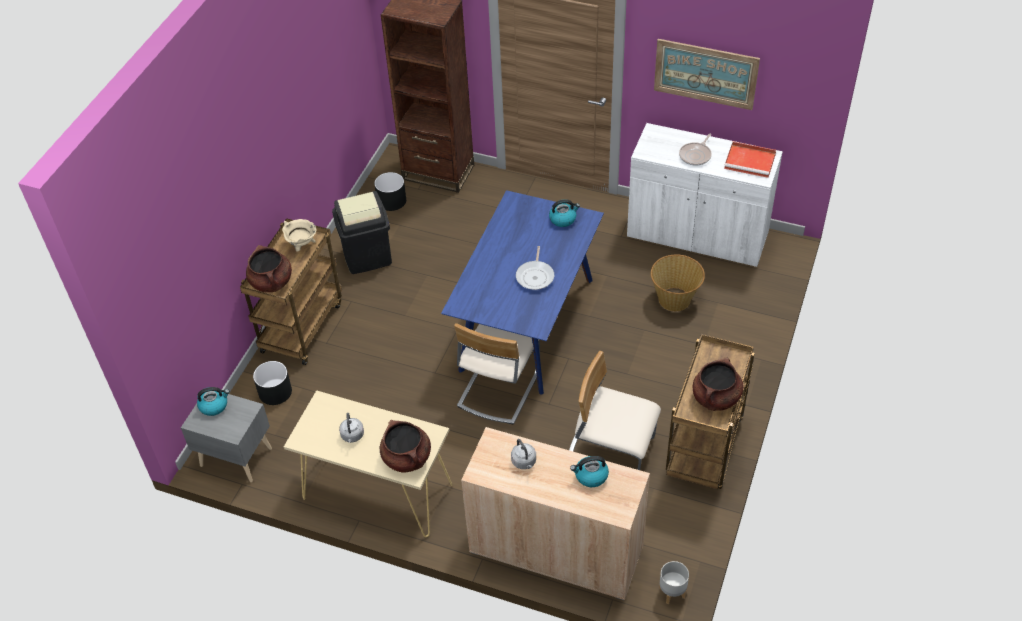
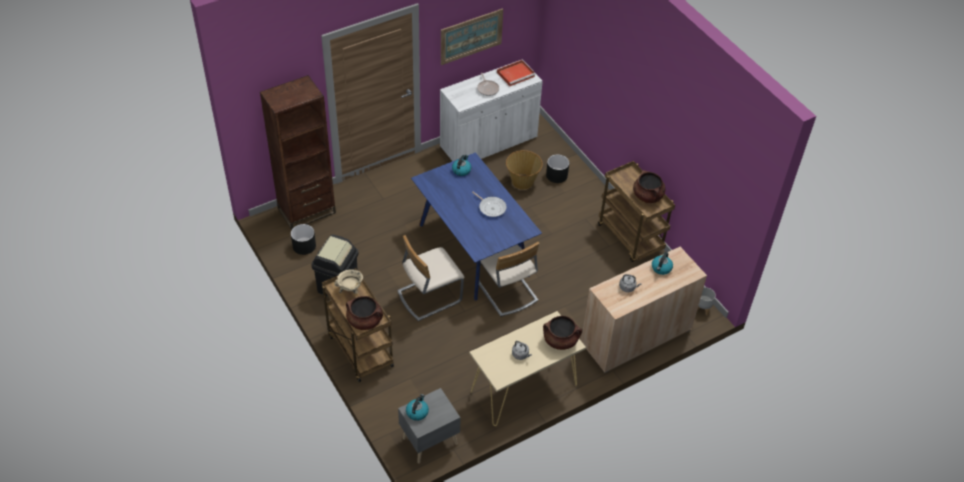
camera: 55 degrees left, 0 degrees up
(275, 392) = (398, 393): black planter -> black planter (556, 175)
(610, 453) = (597, 275): beige chair -> beige chair (429, 296)

